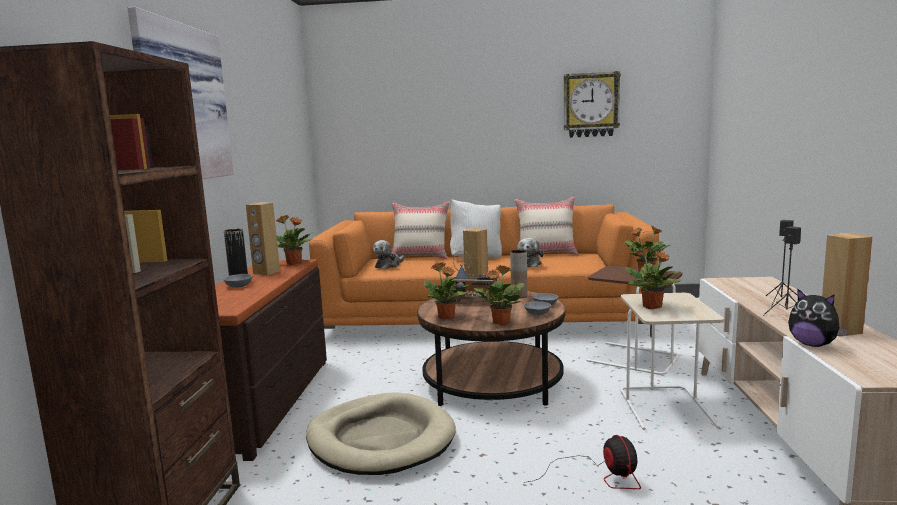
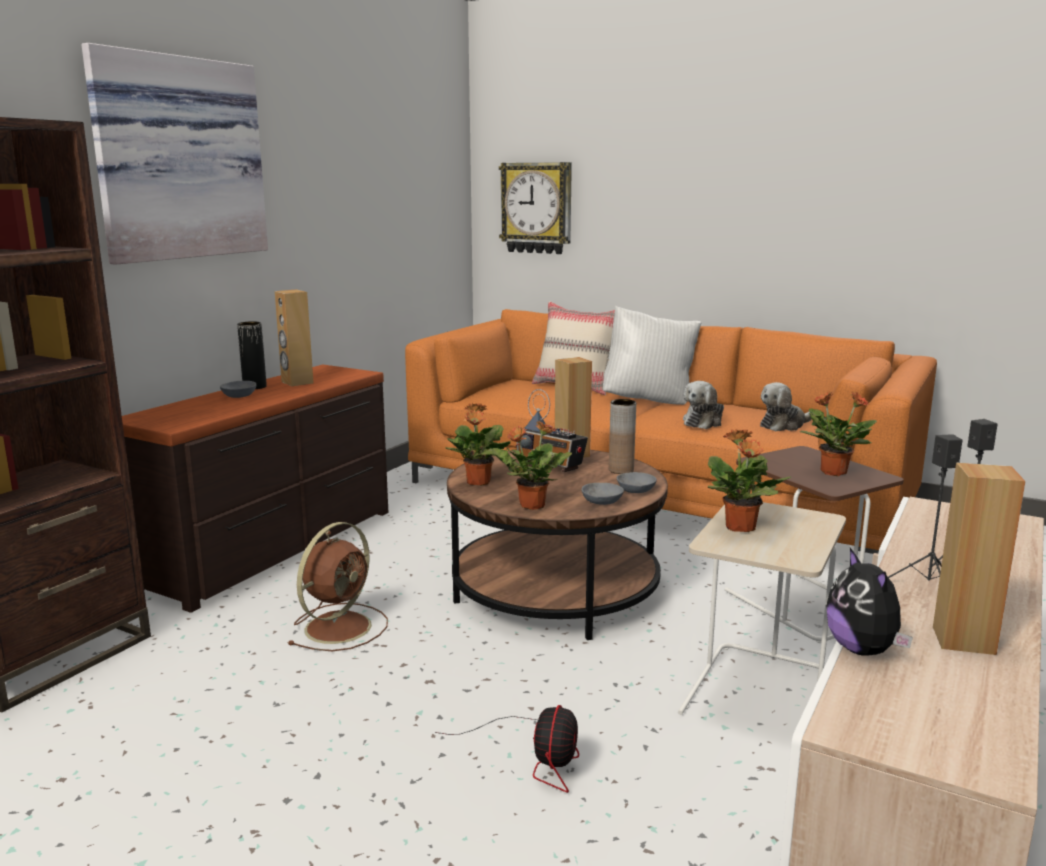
camera: 25 degrees right, 5 degrees up
(294, 263) = (347, 374): potted plant -> none
(380, 439) = (340, 626): beige dog bed -> brown fan
(388, 265) = (513, 393): plush toy -> plush toy (784, 425)
(546, 254) = (760, 410): beige pillow -> none
(591, 105) = (892, 164): wall clock -> wall clock (537, 208)

